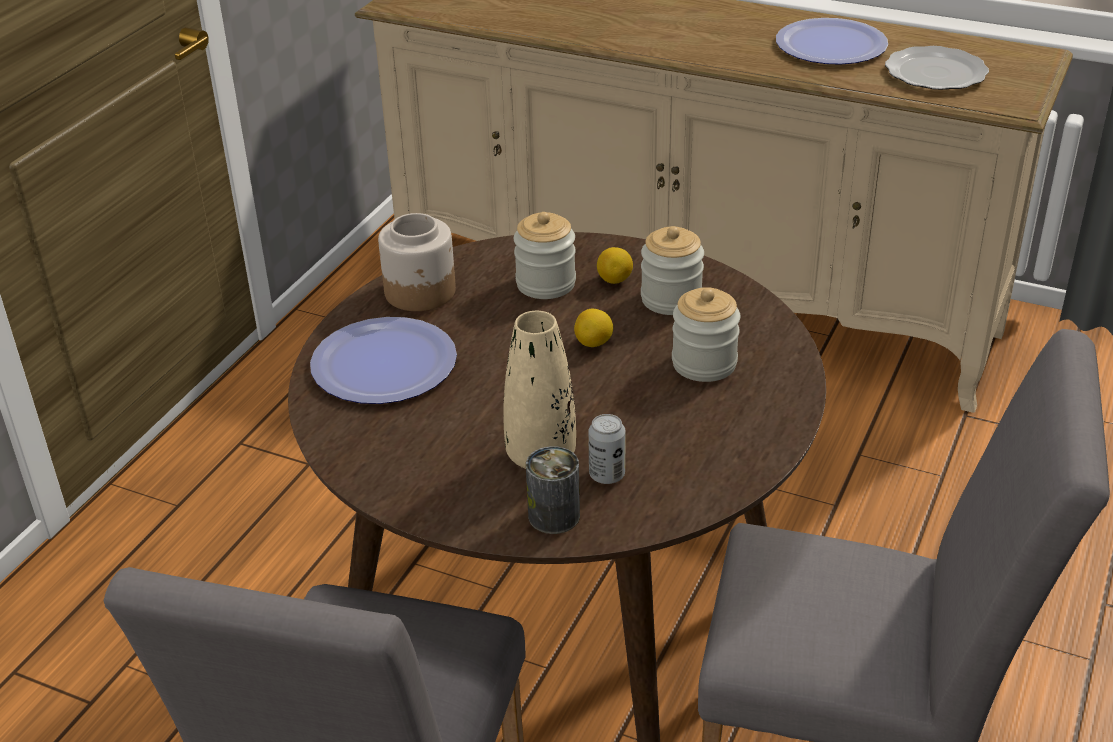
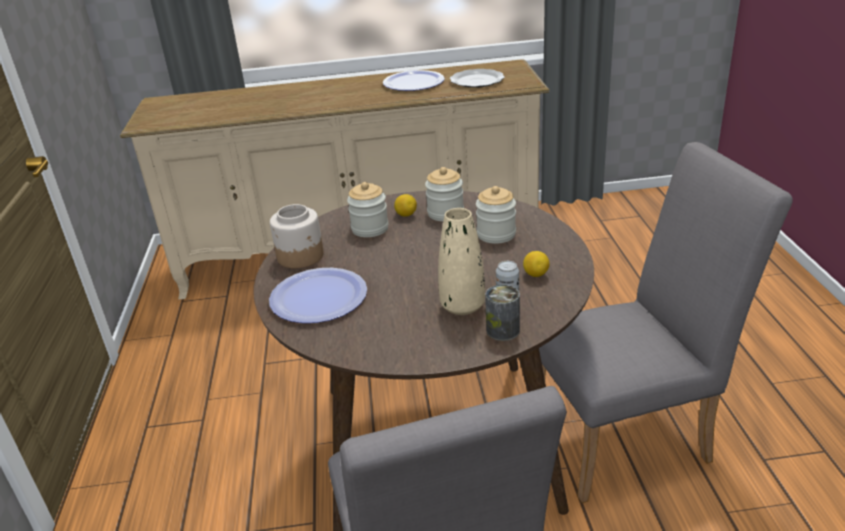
camera: 30 degrees left, 5 degrees down
(594, 343) = (429, 246): lemon -> lemon (536, 274)

